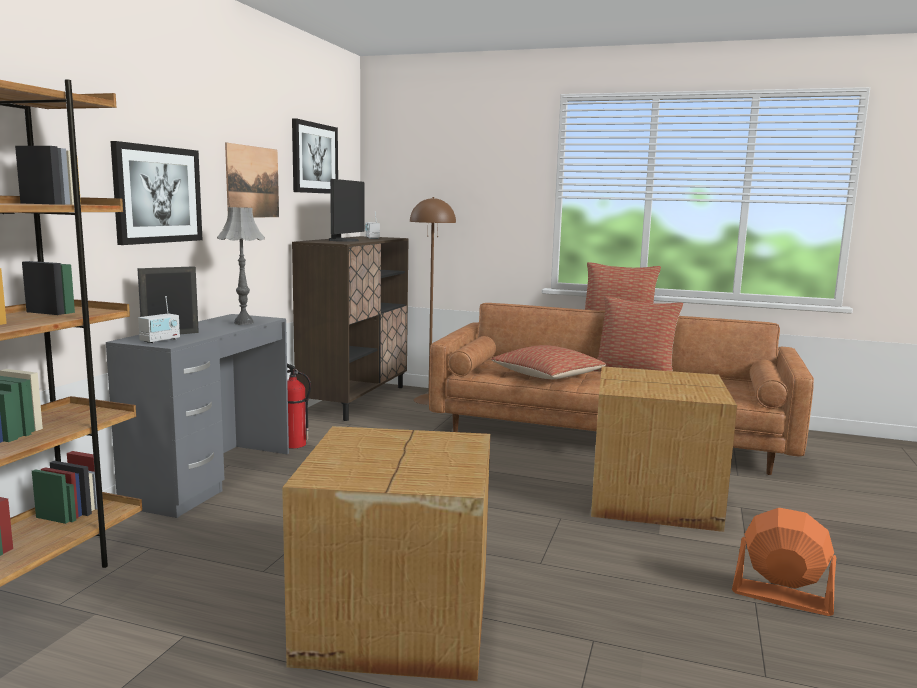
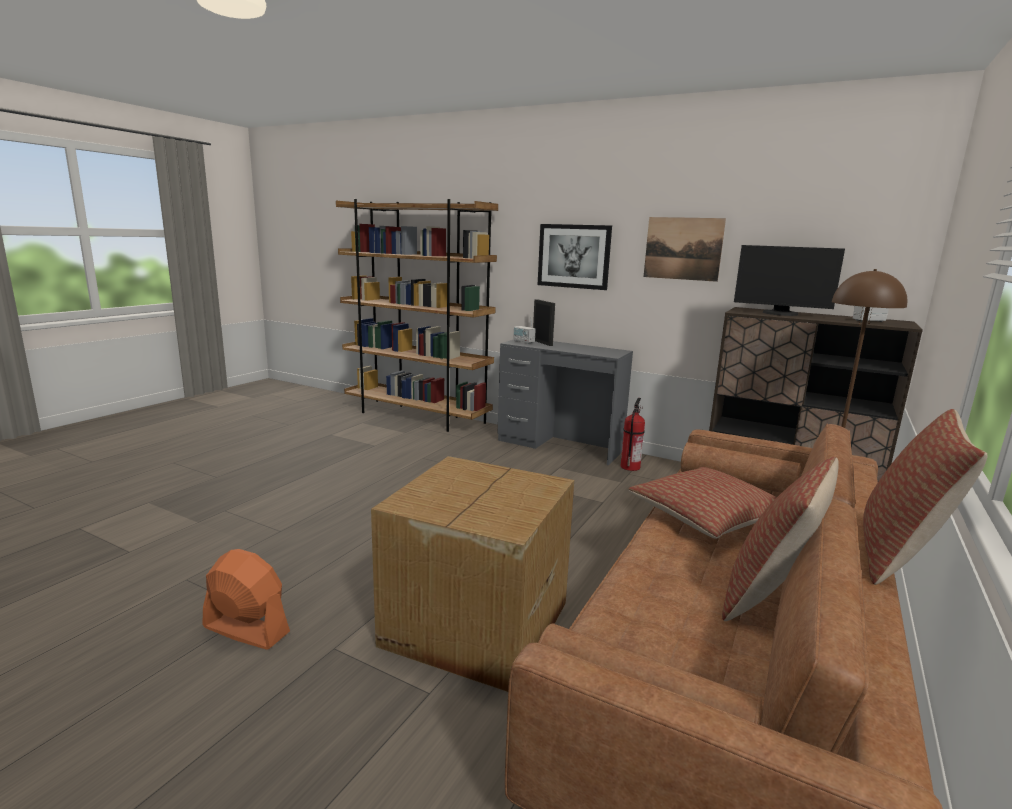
camera: 100 degrees right, 5 degrees up
(243, 323) = (589, 351): grey table lamp -> none
(314, 158) = (804, 223): picture -> none
(393, 620) = (350, 482): cardboard box -> none
(781, 597) = (246, 629): orange fan -> orange fan turned 105 degrees counterclockwise

